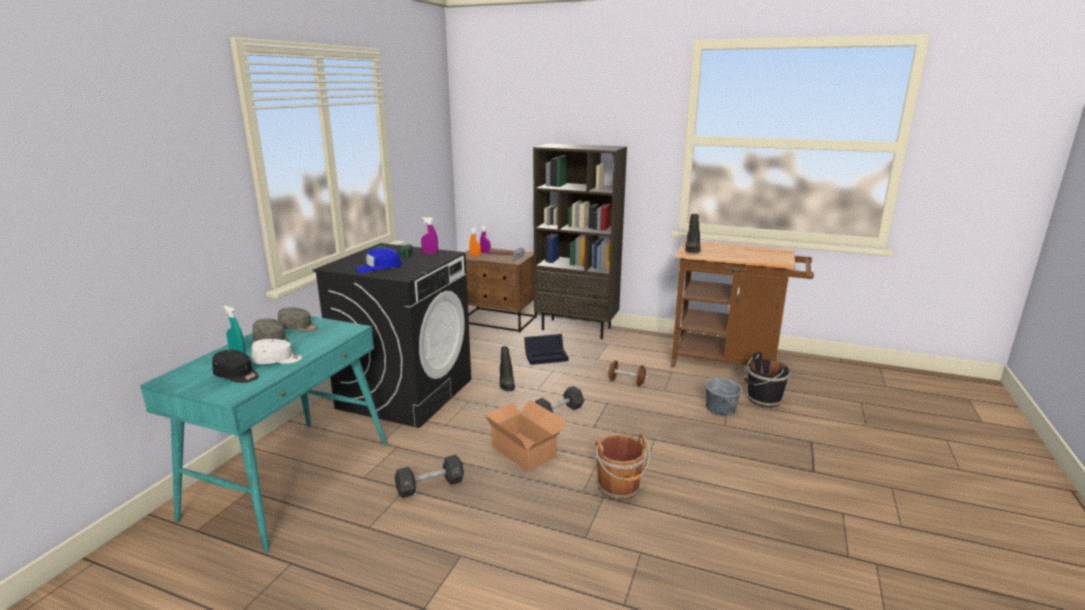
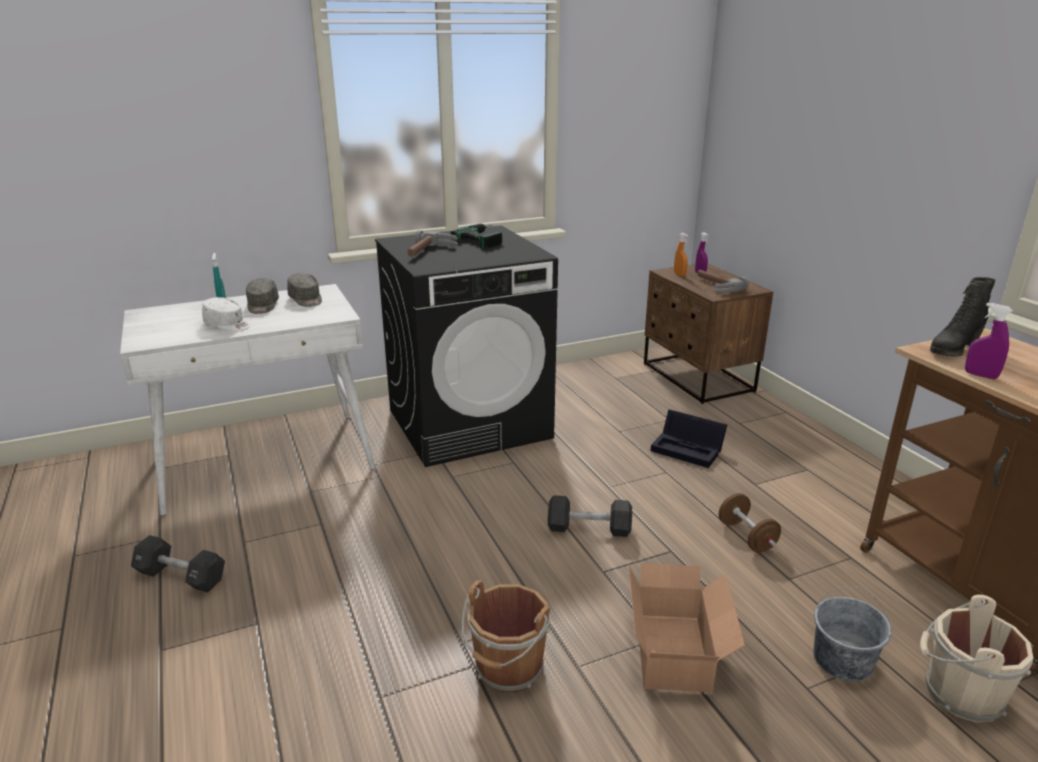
camera: 45 degrees right, 5 degrees up
(237, 375) = (179, 327): black cap -> none
(291, 478) = (266, 460): turquoise desk -> white desk
(378, 267) = (430, 252): blue cap -> hammer
(430, 253) = (516, 249): purple spray bottle -> purple spray bottle (980, 375)
(430, 486) = (343, 534): black dumbbell -> black dumbbell (181, 576)
(506, 384) = (584, 462): black boot -> none
(524, 449) = (482, 551): cardboard box -> cardboard box (676, 650)
(577, 328) = (792, 429): brown bookcase -> none
(762, 399) = (959, 694): black bucket -> beige bucket

